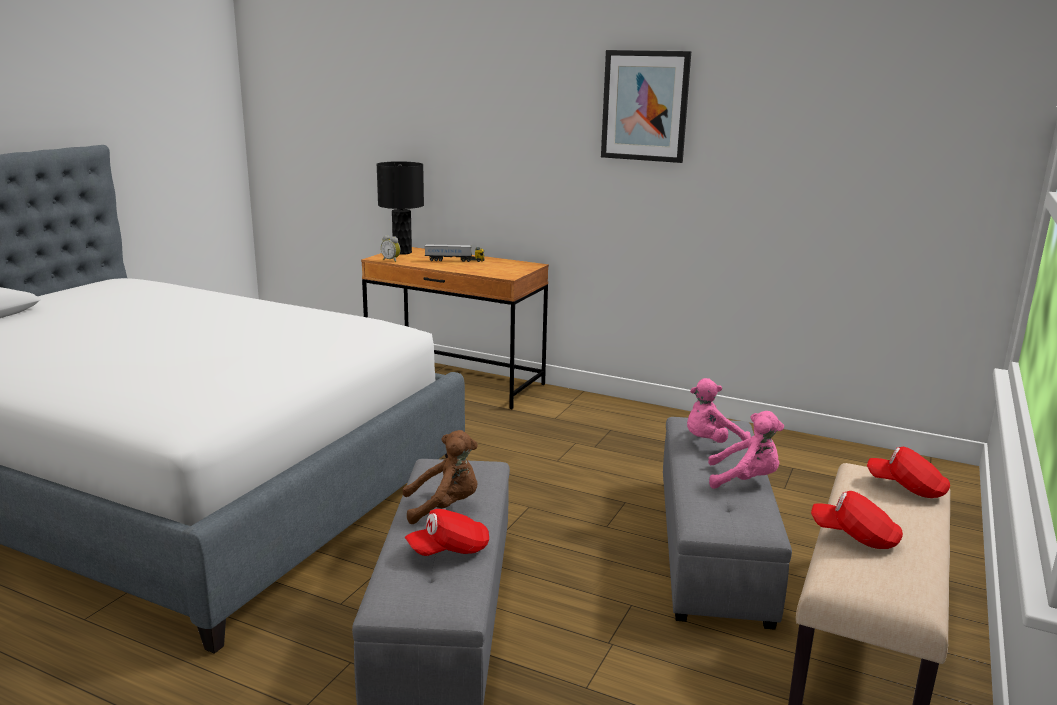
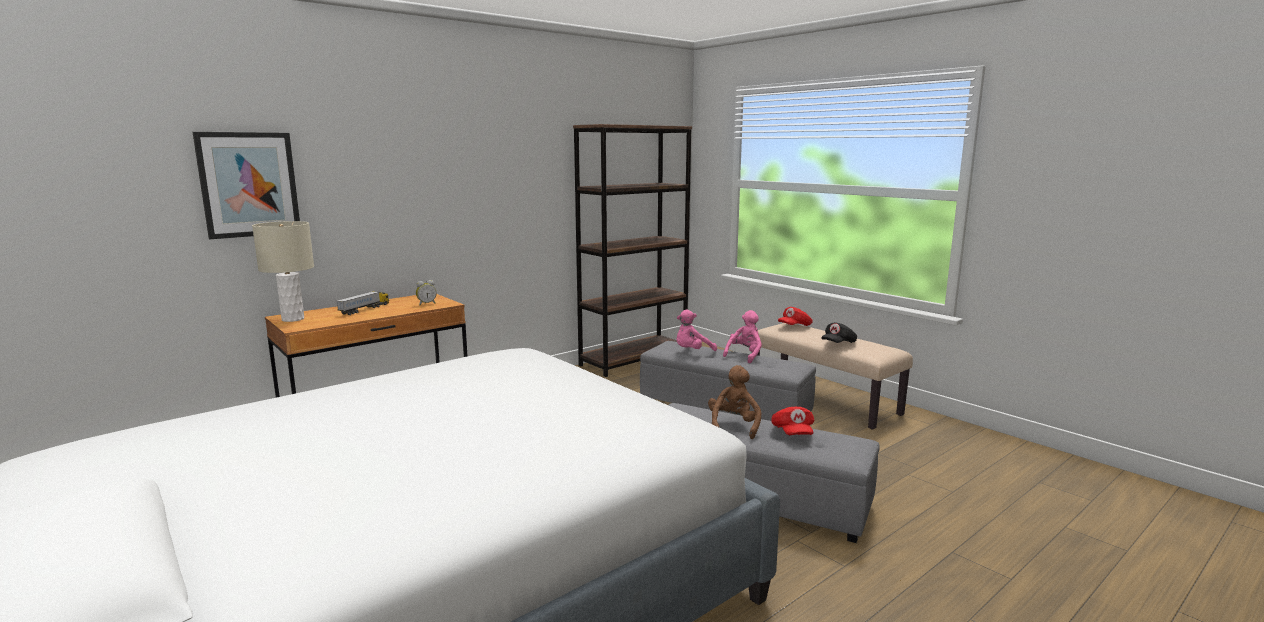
camera: 65 degrees left, 5 degrees down
(391, 260) = (317, 325): alarm clock -> alarm clock (426, 304)
(402, 252) = (293, 319): black table lamp -> beige table lamp
(645, 106) = (496, 150): picture -> picture (249, 184)
(711, 442) = (692, 351): pink plush toy -> pink plush toy turned 60 degrees clockwise
(806, 448) = (634, 360): none -> brown bookcase
(855, 537) = (838, 344): red cap -> black cap

